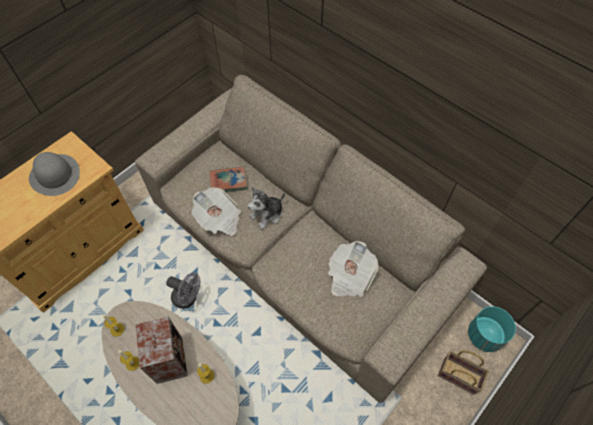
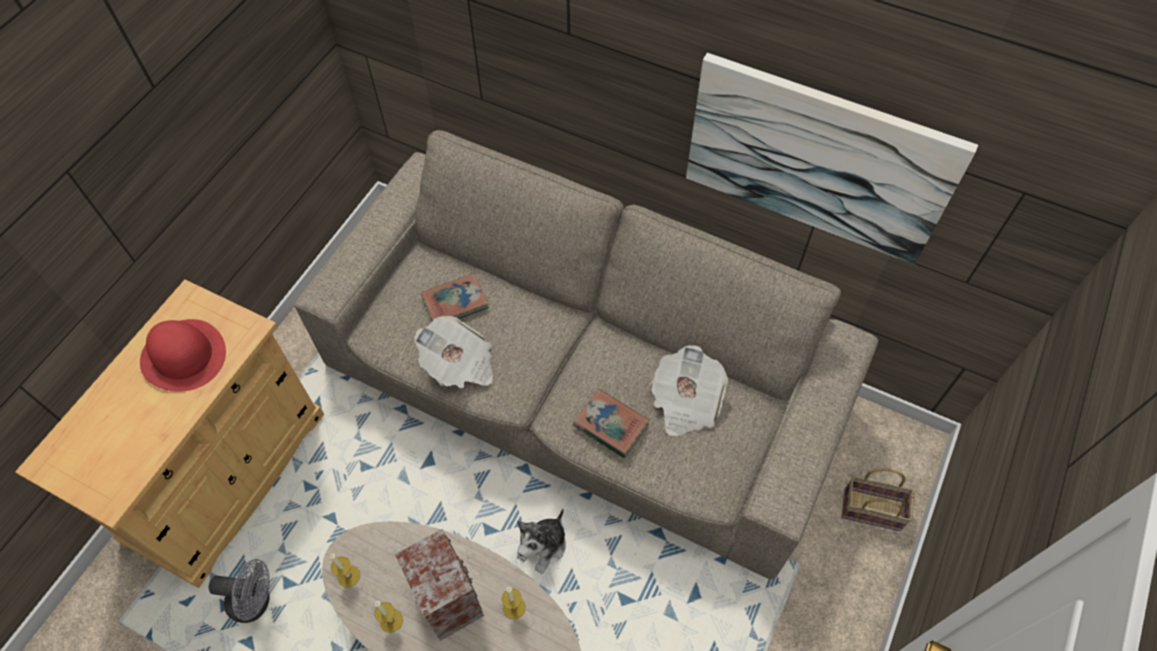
camera: 15 degrees left, 0 degrees up
(55, 175) = (184, 355): grey hat -> red hat
(188, 298) = (432, 503): grey fan -> grey fan (256, 602)
(267, 214) = (532, 339): plush toy -> plush toy (543, 546)
(298, 279) = (611, 425): none -> book
(462, 138) = (817, 159): none -> picture
(485, 335) = (891, 442): turquoise planter -> none

